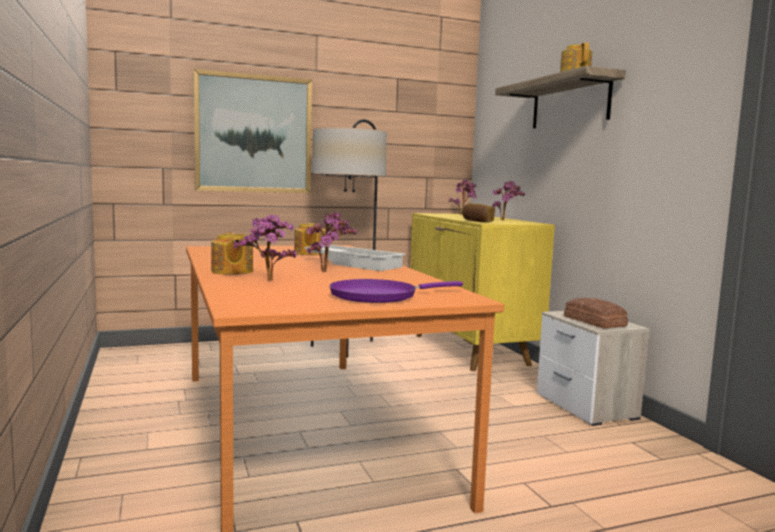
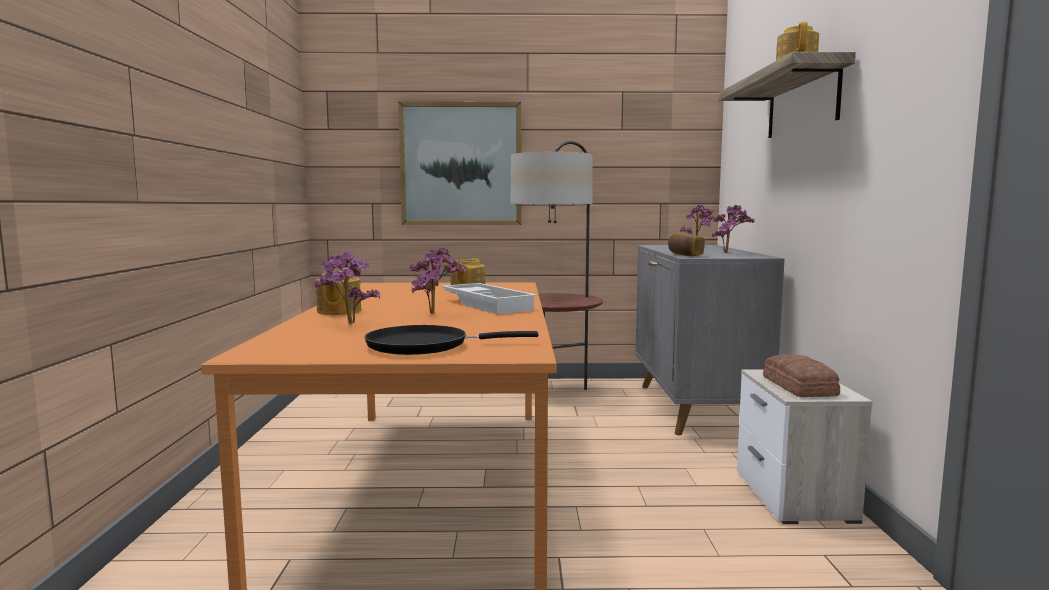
camera: 20 degrees right, 0 degrees up
(379, 296) = (425, 346): purple frying pan -> black frying pan
(470, 350) = (695, 408): yellow cabinet -> grey cabinet

